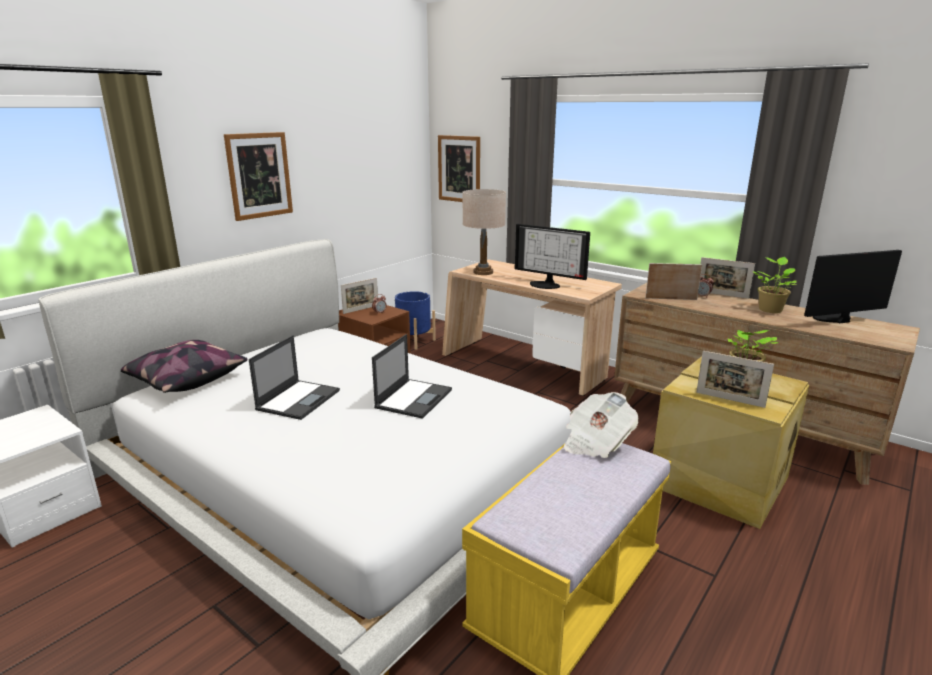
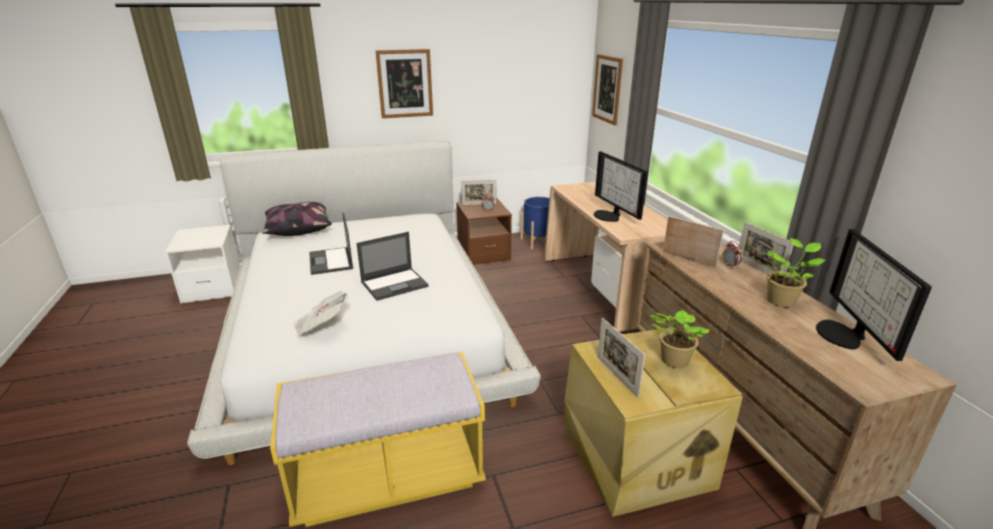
camera: 35 degrees right, 5 degrees up
(299, 399) = (331, 261): laptop -> laptop turned 105 degrees clockwise
(483, 272) = (575, 192): beige table lamp -> none
(596, 442) = (444, 364): newspaper -> newspaper (321, 326)
(834, 319) = (844, 335): monitor -> monitor turned 105 degrees counterclockwise

